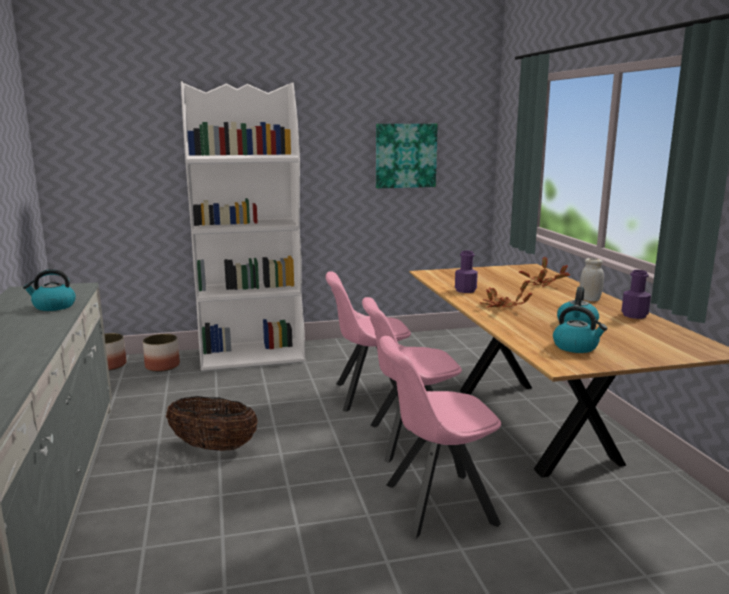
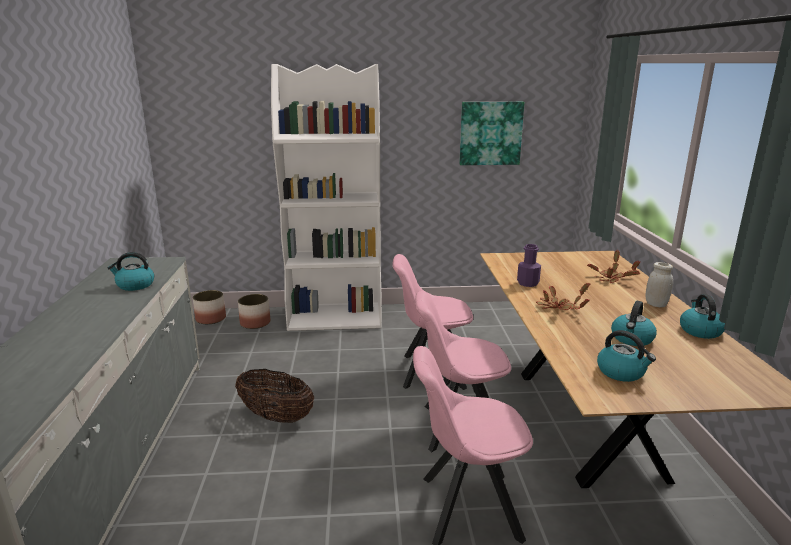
camera: 10 degrees right, 5 degrees up
(634, 315) = (699, 331): purple bottle -> kettle

